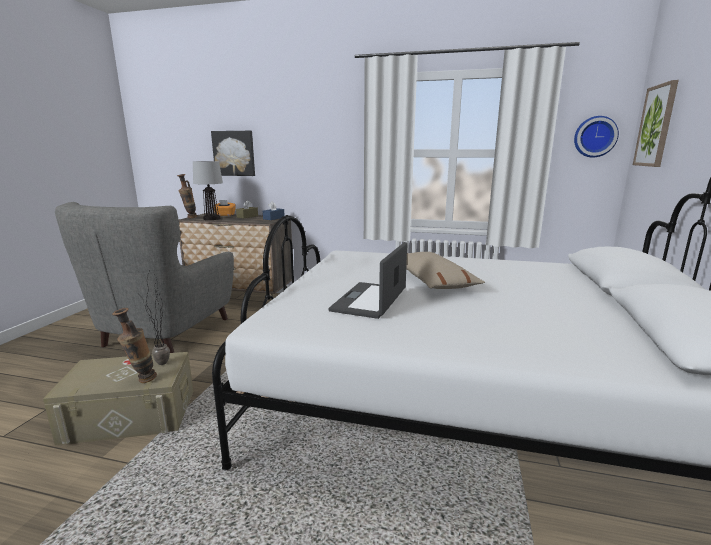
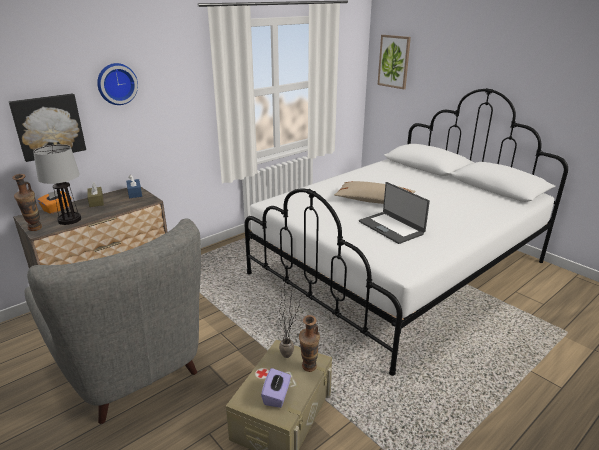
camera: 55 degrees left, 10 degrees up
(95, 377) = (277, 396): none -> purple tissue box
(594, 137) = (351, 65): wall clock -> wall clock (116, 84)

